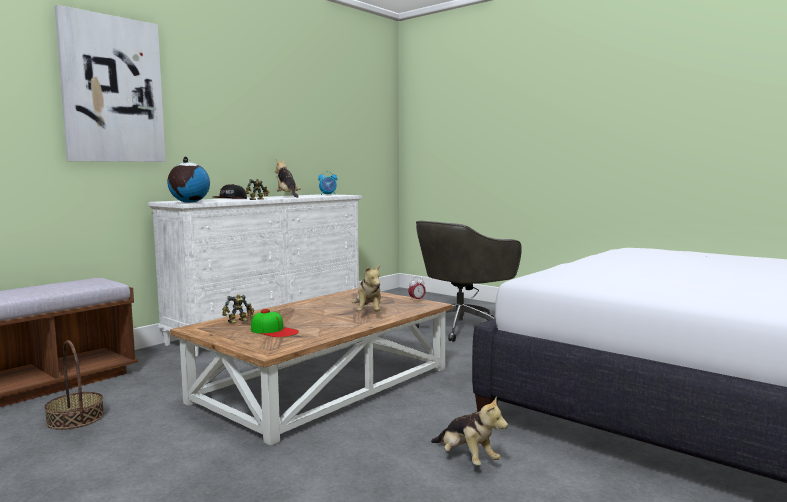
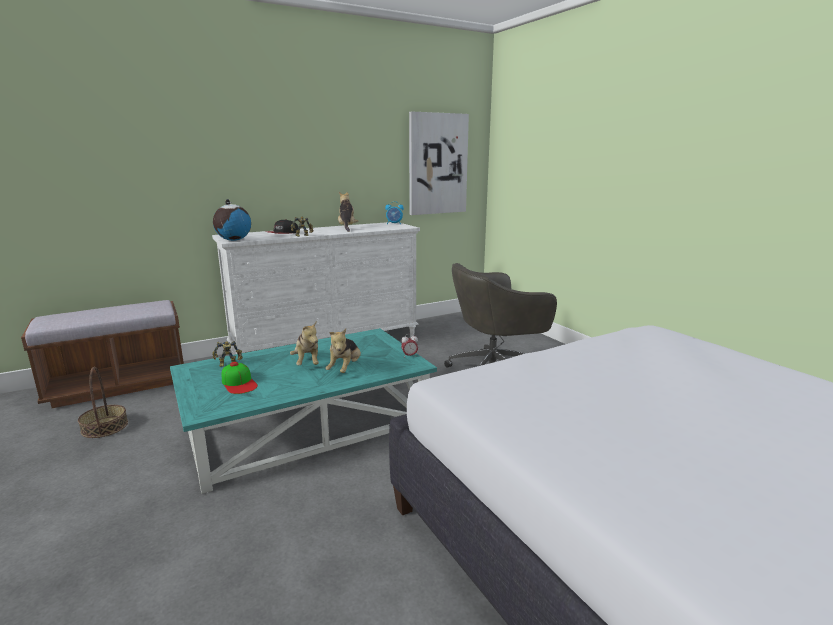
camera: 20 degrees right, 10 degrees up
(112, 90) = (173, 136): picture -> picture (437, 164)
(324, 384) = (308, 425): brown coffee table -> turquoise coffee table
(466, 459) = (342, 557): plush toy -> plush toy (307, 362)

